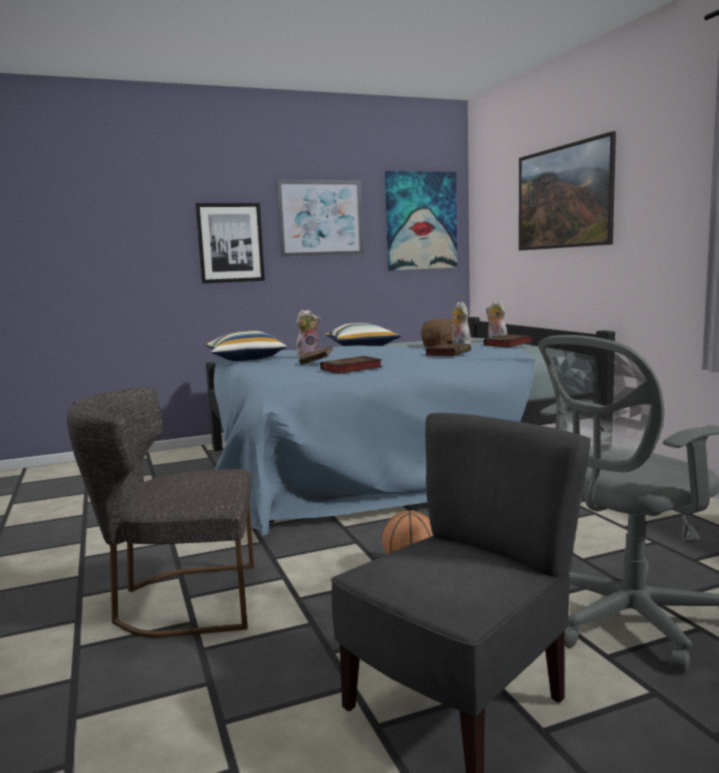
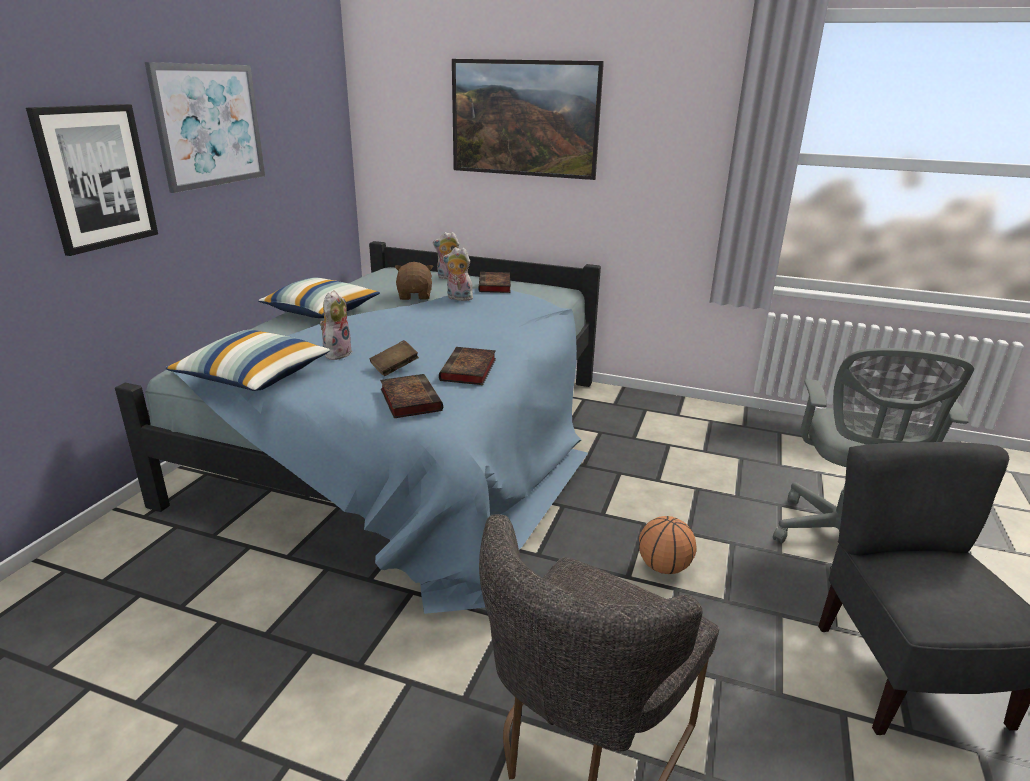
camera: 50 degrees left, 15 degrees up
(421, 221) = (311, 123): picture -> none
(448, 353) = (485, 315): book -> book (409, 399)

